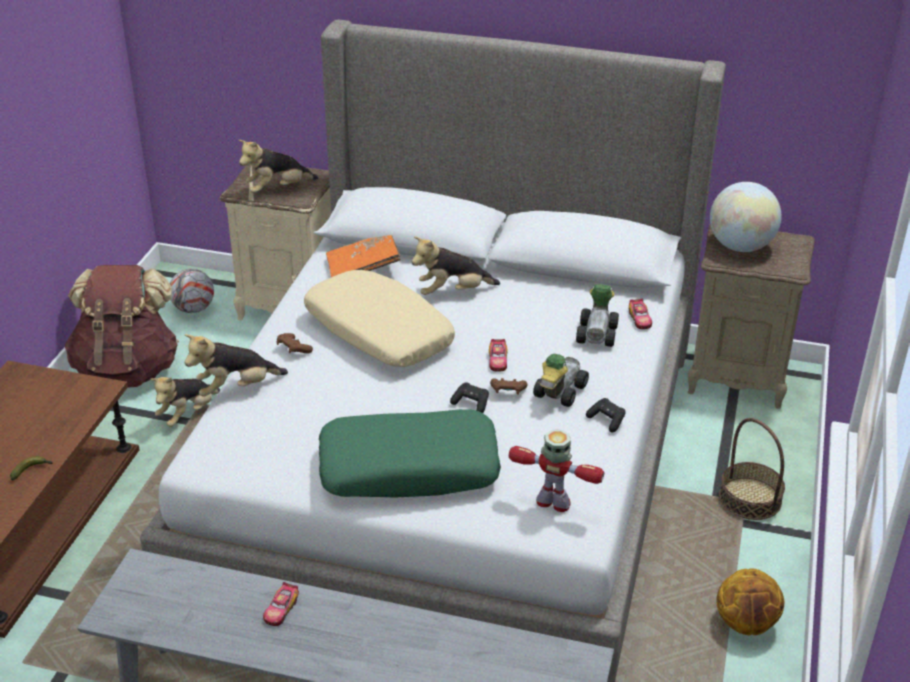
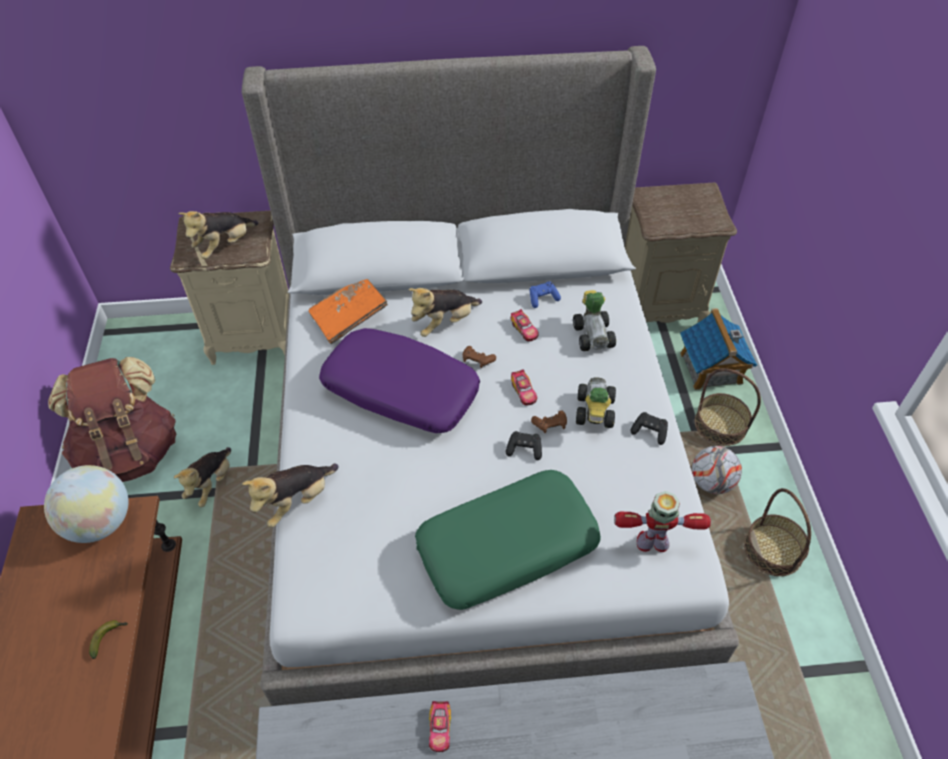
camera: 20 degrees left, 15 degrees up
(193, 309) = (164, 364): football -> football (711, 482)
(293, 350) = (330, 435): brown game controller -> brown game controller (477, 361)
(377, 333) = (400, 391): beige pillow -> purple pillow
(563, 294) = (543, 298): none -> blue game controller
(640, 319) = (620, 308): toy car -> toy car (524, 329)
(740, 246) = (665, 208): globe -> globe (100, 523)
(746, 624) = (773, 549): basketball -> basket
(768, 446) = (711, 368): none -> toy house

